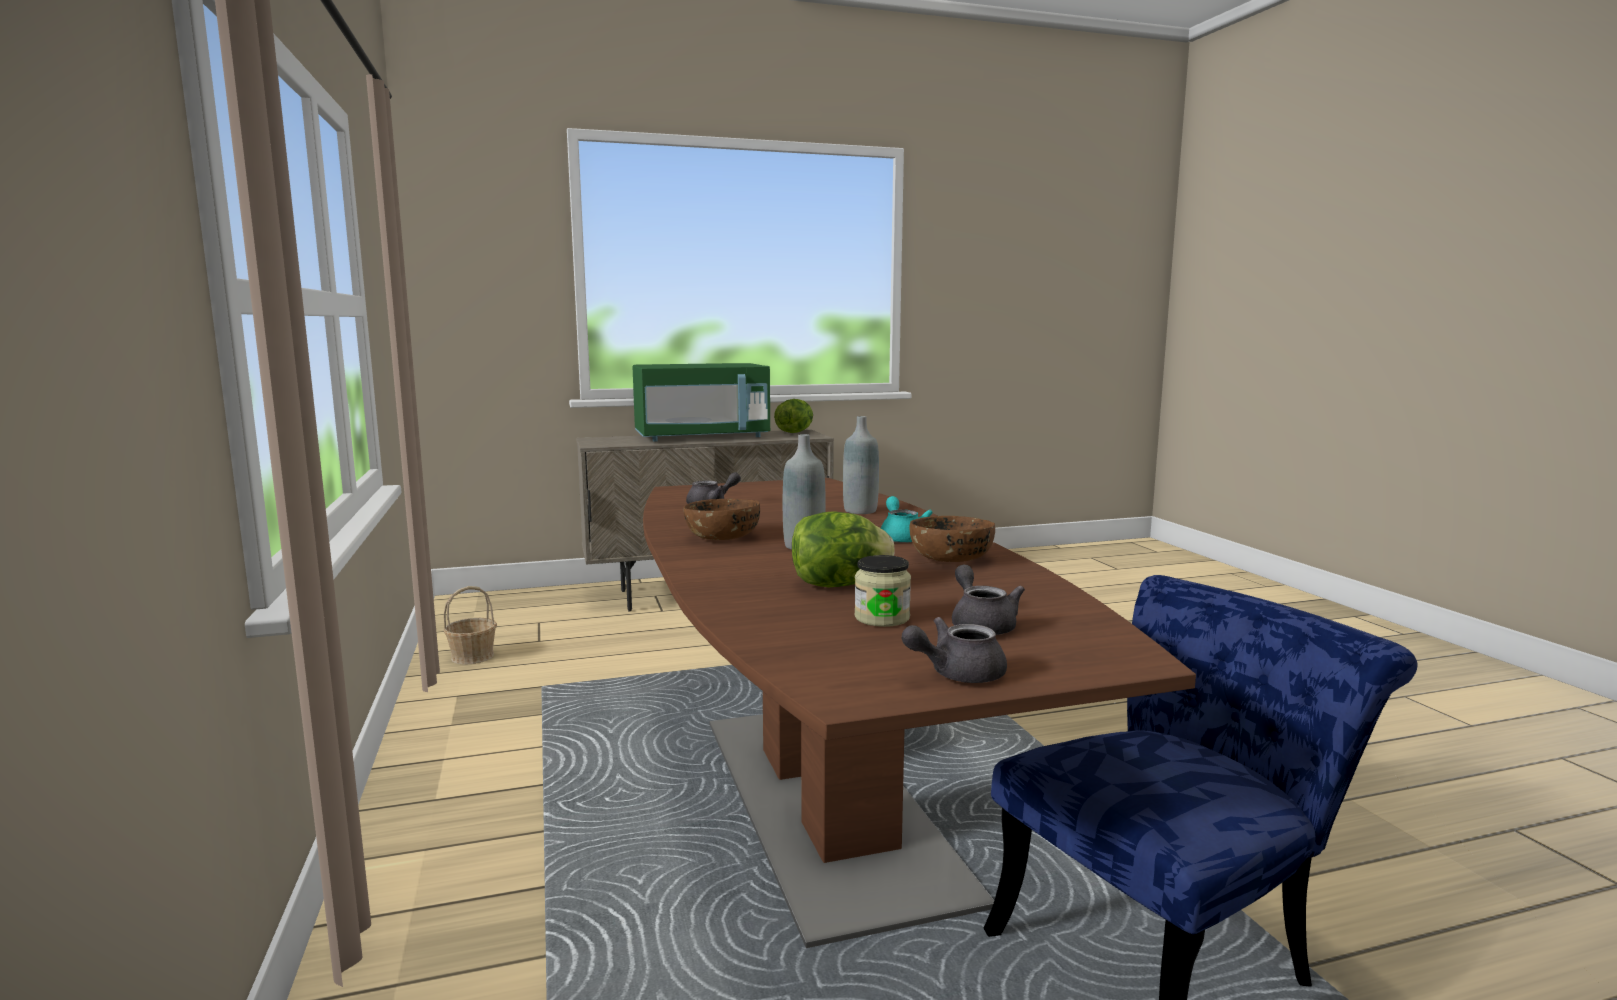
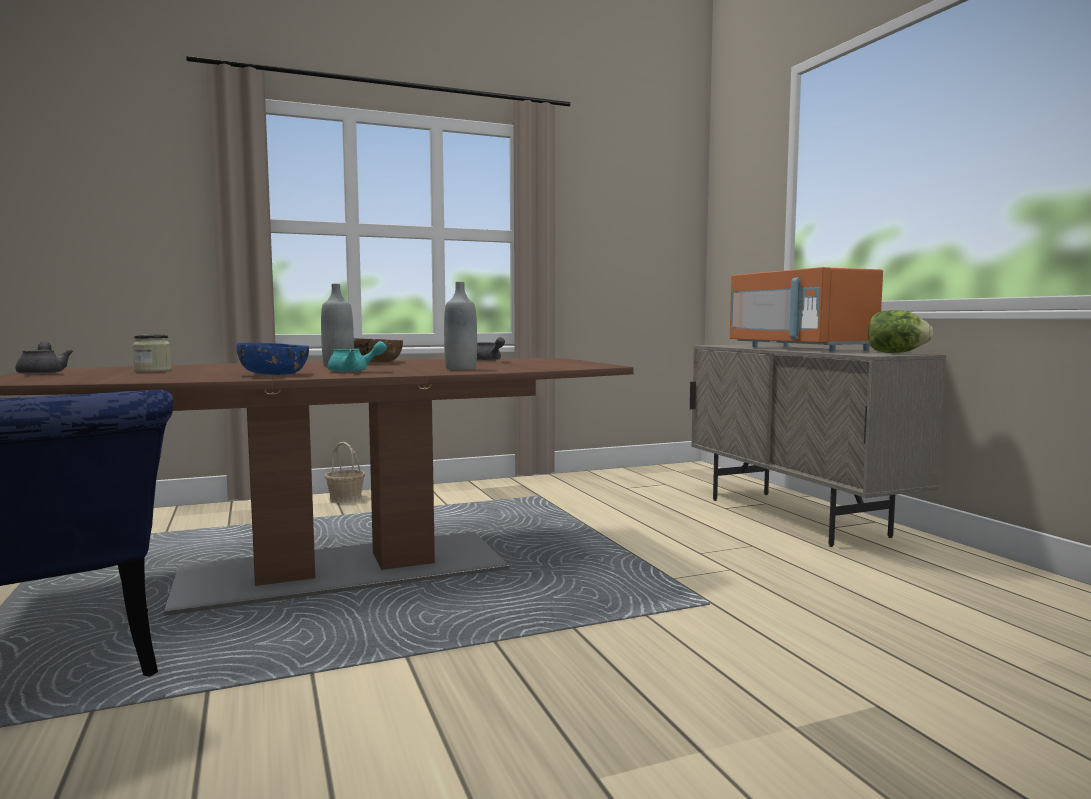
camera: 85 degrees right, 5 degrees down
(473, 656) = (587, 480): basket -> basket (345, 499)
(702, 437) = (799, 348): green microwave -> orange microwave
(838, 585) = (231, 368): lettuce -> none
(951, 558) = (275, 374): brown bowl -> blue bowl
(981, 624) = (111, 375): grey teapot -> none

